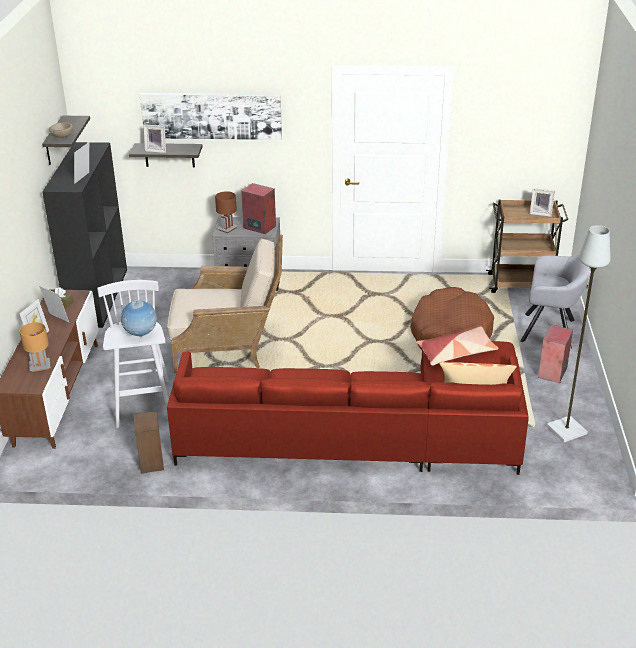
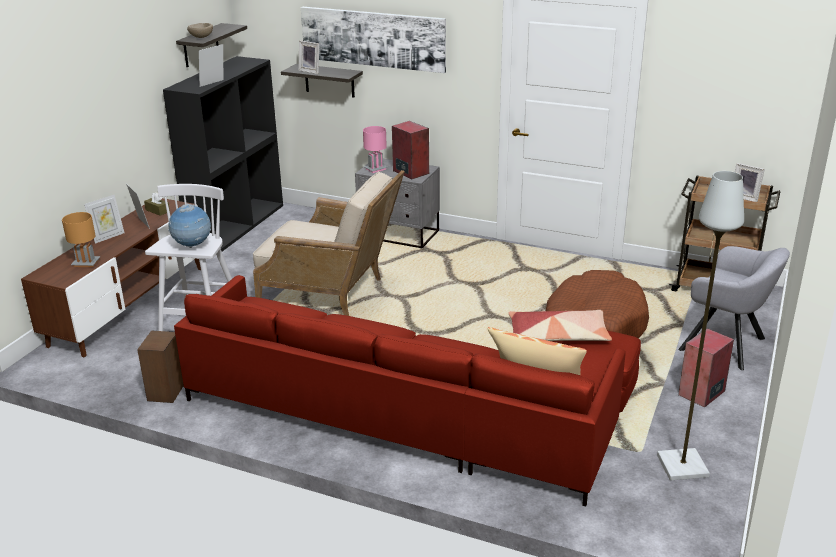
camera: 20 degrees right, 5 degrees down
(227, 229) = (376, 169): brown table lamp -> pink table lamp

